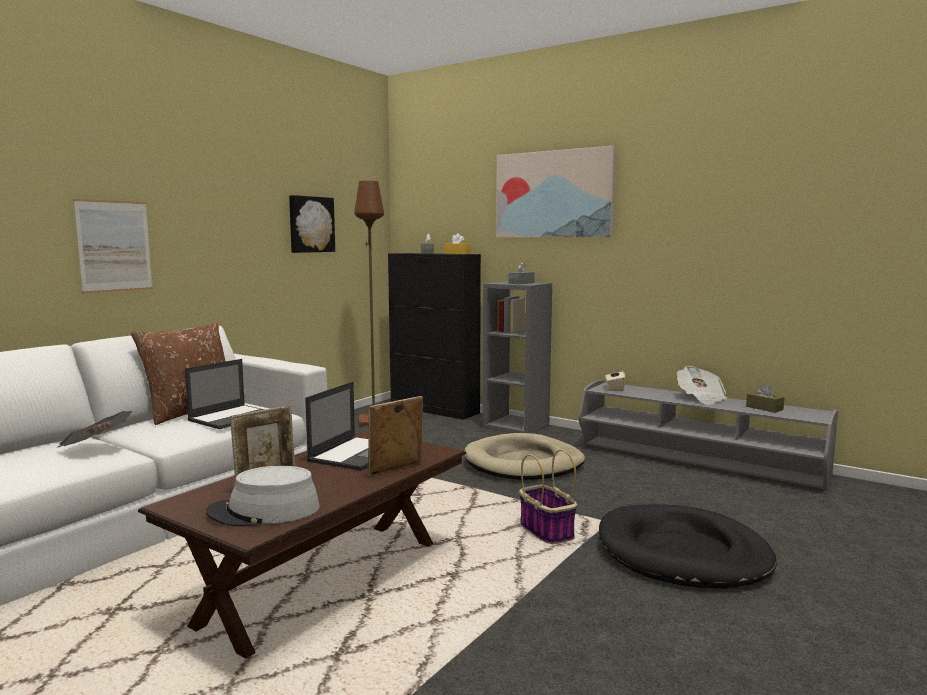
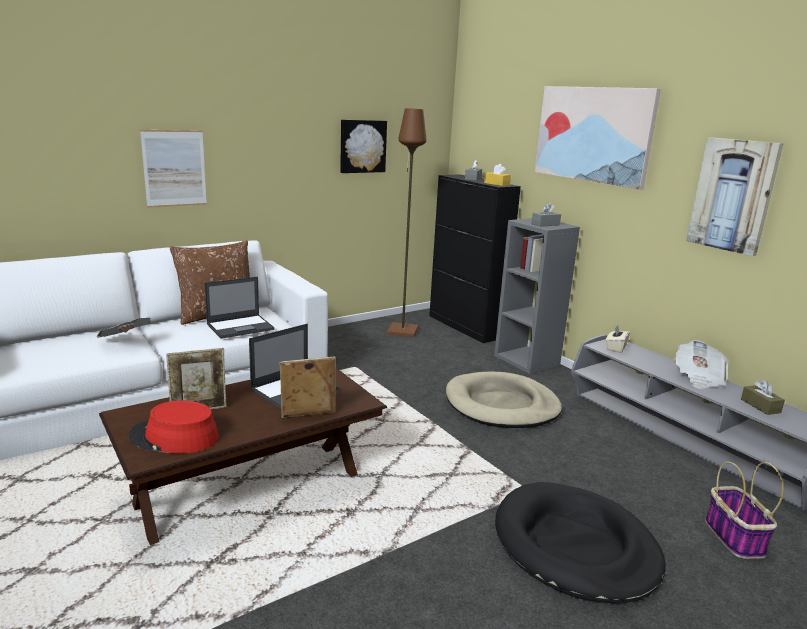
camera: 20 degrees right, 10 degrees up
(264, 511) = (174, 437): grey hat -> red hat
(545, 531) = (464, 486): basket -> basket (733, 536)
(698, 230) = (733, 195): none -> picture

